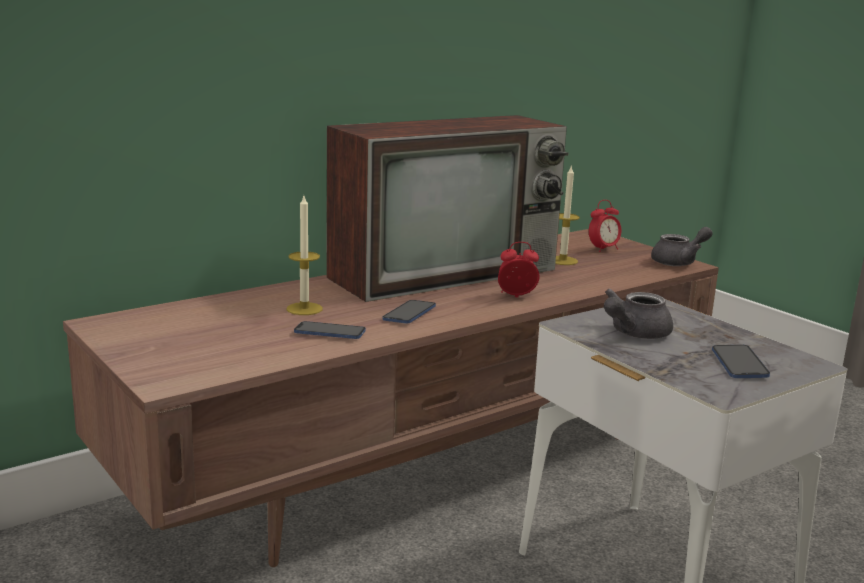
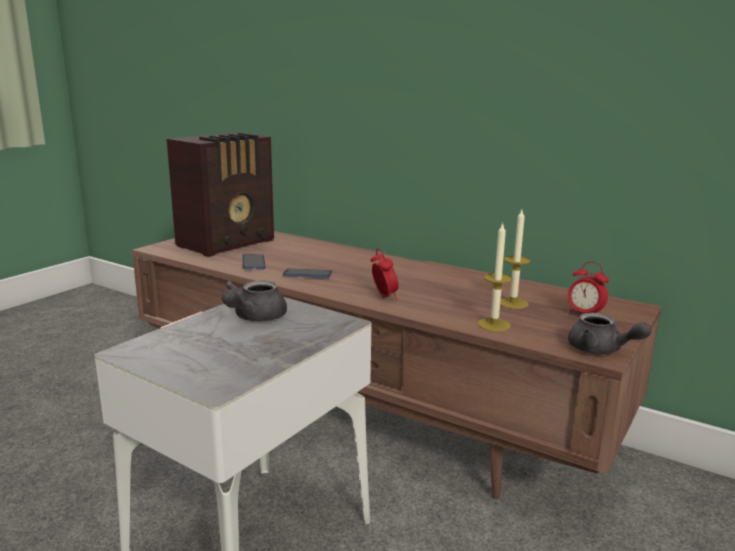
camera: 70 degrees right, 0 degrees up
(203, 335) = (228, 243): none -> radio
(304, 309) = (291, 253): candle -> candle (494, 325)
(447, 272) = (415, 273): television -> none
(633, 333) = (254, 318): grey teapot -> grey teapot turned 90 degrees counterclockwise
(739, 364) = (201, 357): phone -> none

